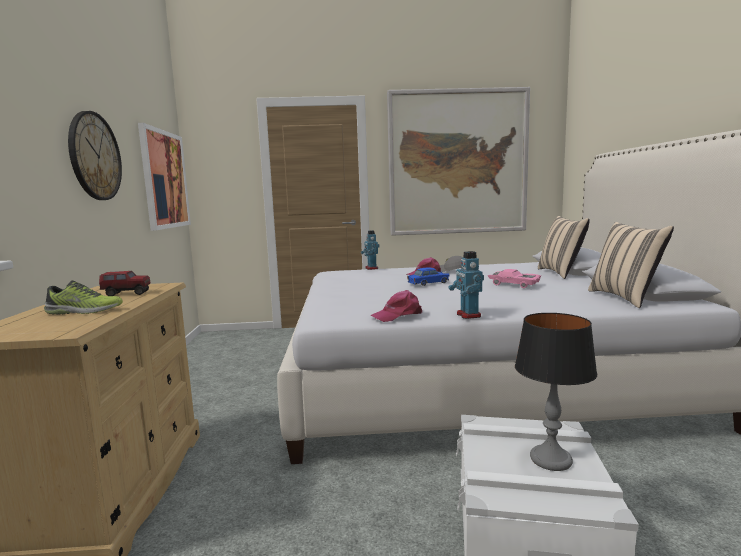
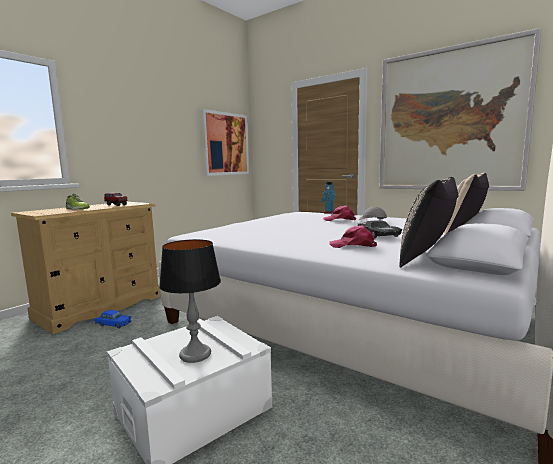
camera: 40 degrees right, 0 degrees up
(94, 156) = (156, 131): wall clock -> none
(398, 315) = (226, 239): pink cap -> pink cap (353, 245)
(428, 283) = (319, 225): blue toy car -> blue toy car (113, 324)
(468, 315) = (259, 246): toy robot -> none
(514, 284) = (378, 235): pink toy car -> black toy car
(625, 298) = (427, 259): beige pillow -> black pillow

